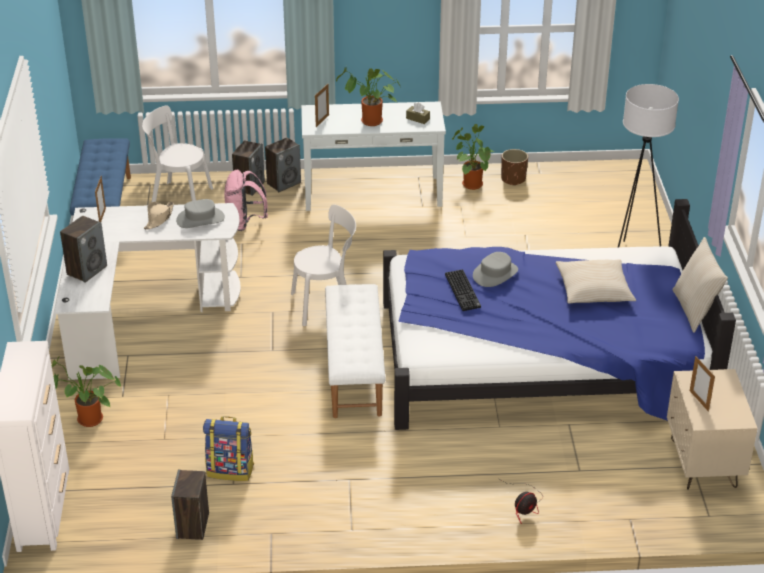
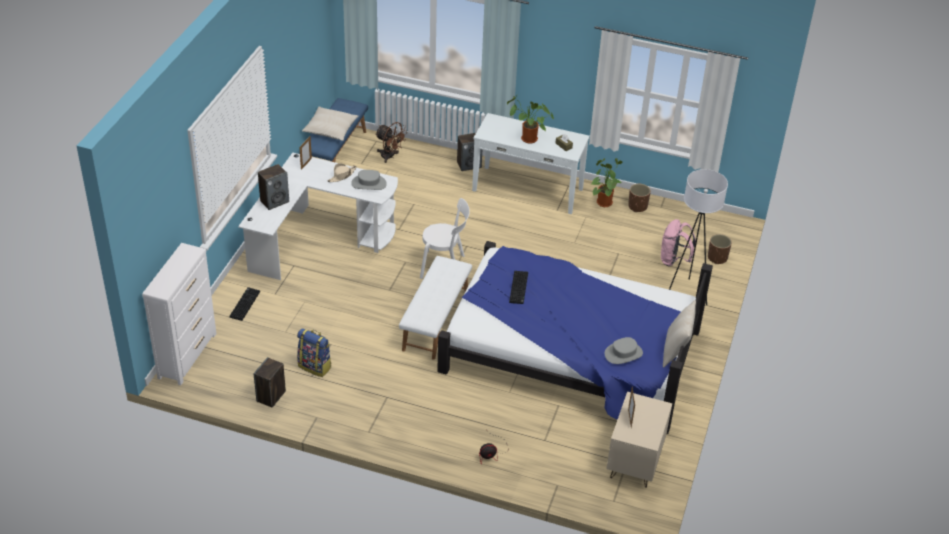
camera: 20 degrees right, 5 degrees up
(87, 420) = (244, 304): potted plant -> keyboard
(179, 198) = (390, 156): white chair -> brown fan
(245, 223) = (424, 189): pink backpack -> pink backpack (674, 260)
(249, 186) = (443, 161): speaker -> none
(322, 121) = (494, 129): picture frame -> none
(495, 274) = (550, 281): grey hat -> grey hat (623, 354)
(593, 289) = (613, 313): beige pillow -> beige pillow (330, 129)
(639, 210) = (717, 258): none -> brown planter

